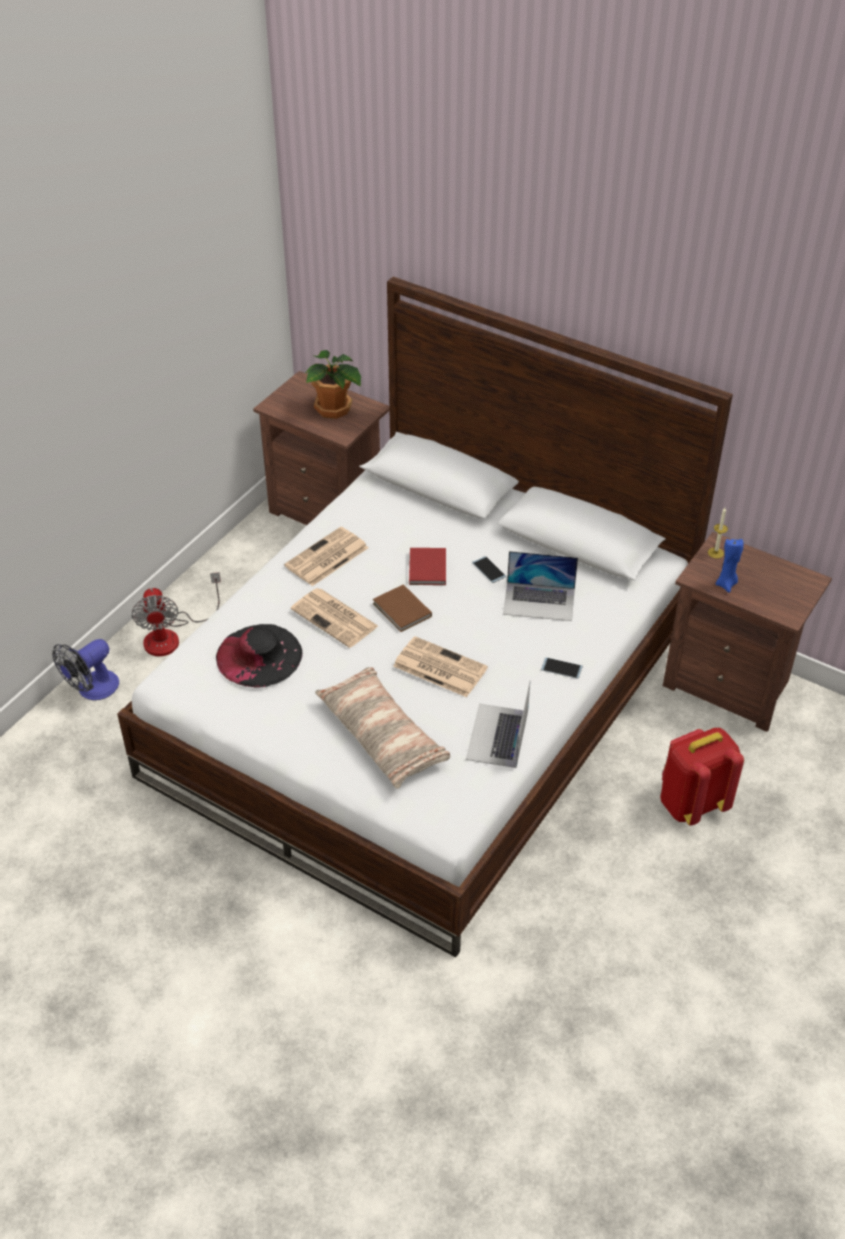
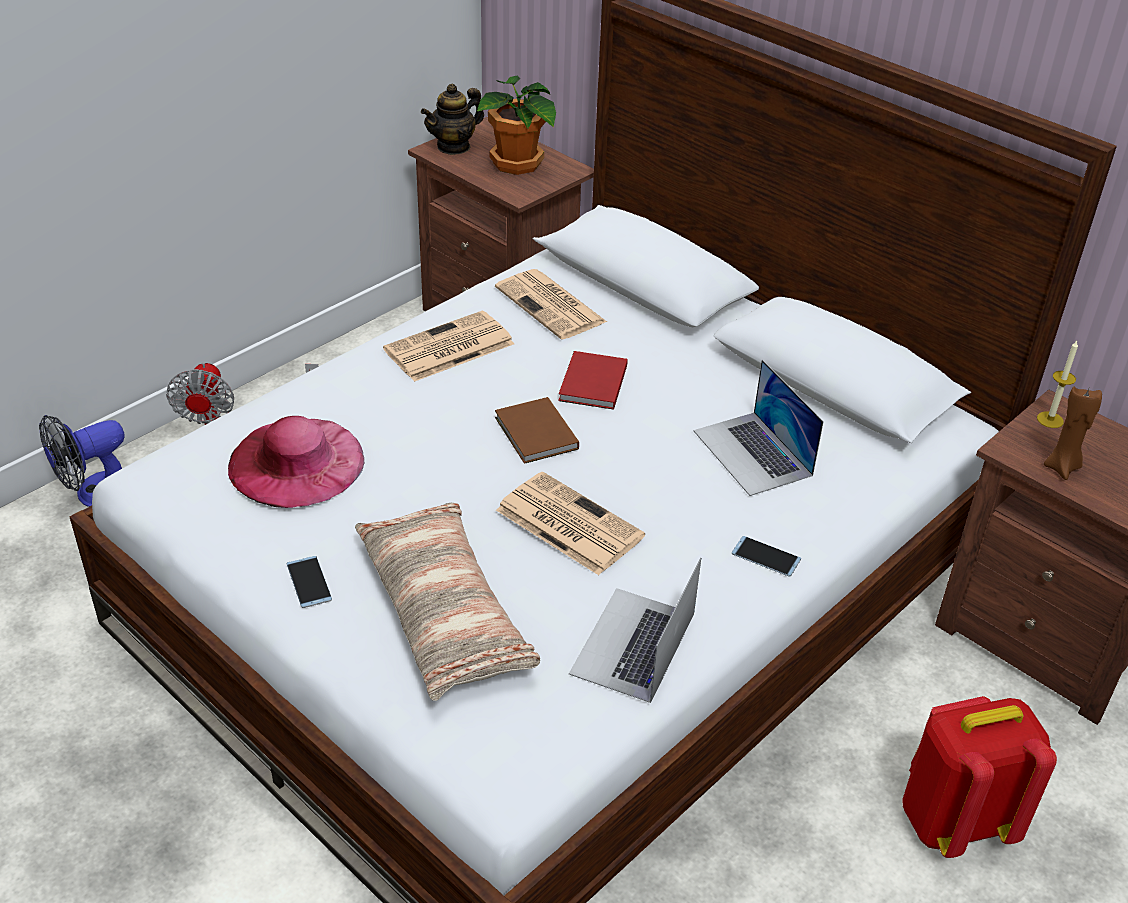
camera: 10 degrees right, 5 degrees down
(259, 655) = (296, 462): black hat -> pink hat
(285, 401) = (454, 147): none -> teapot
(336, 618) = (431, 429): newspaper -> newspaper (552, 305)
(489, 570) = (685, 399): phone -> phone (309, 582)
(539, 601) = (753, 453): laptop -> laptop turned 45 degrees clockwise
(726, 584) = (1062, 467): blue candle -> brown candle

